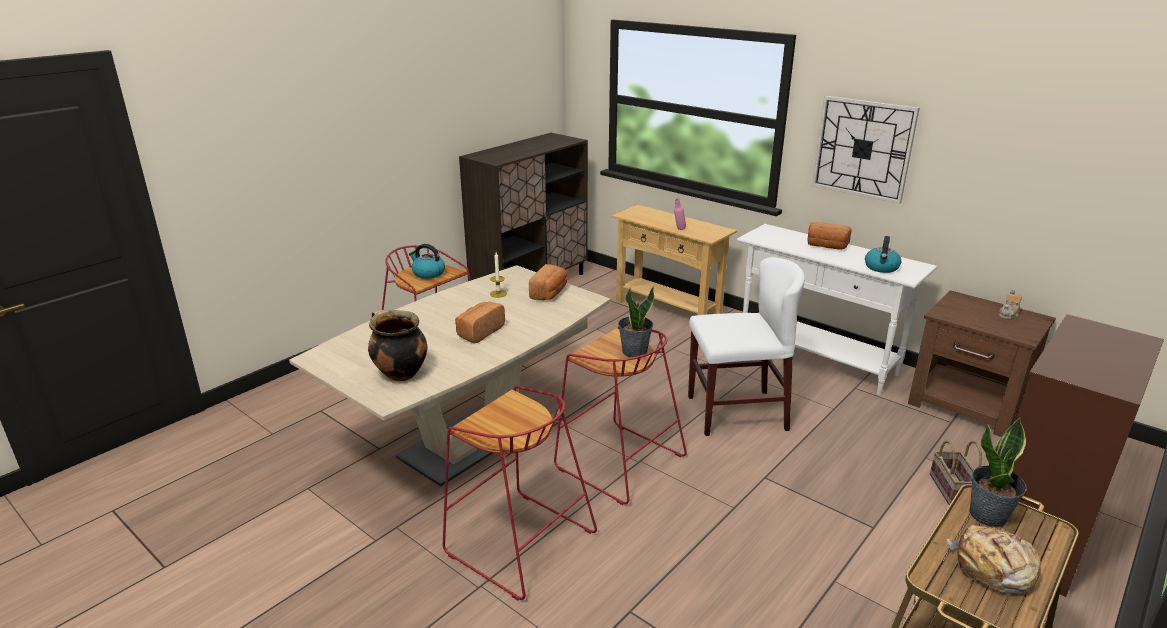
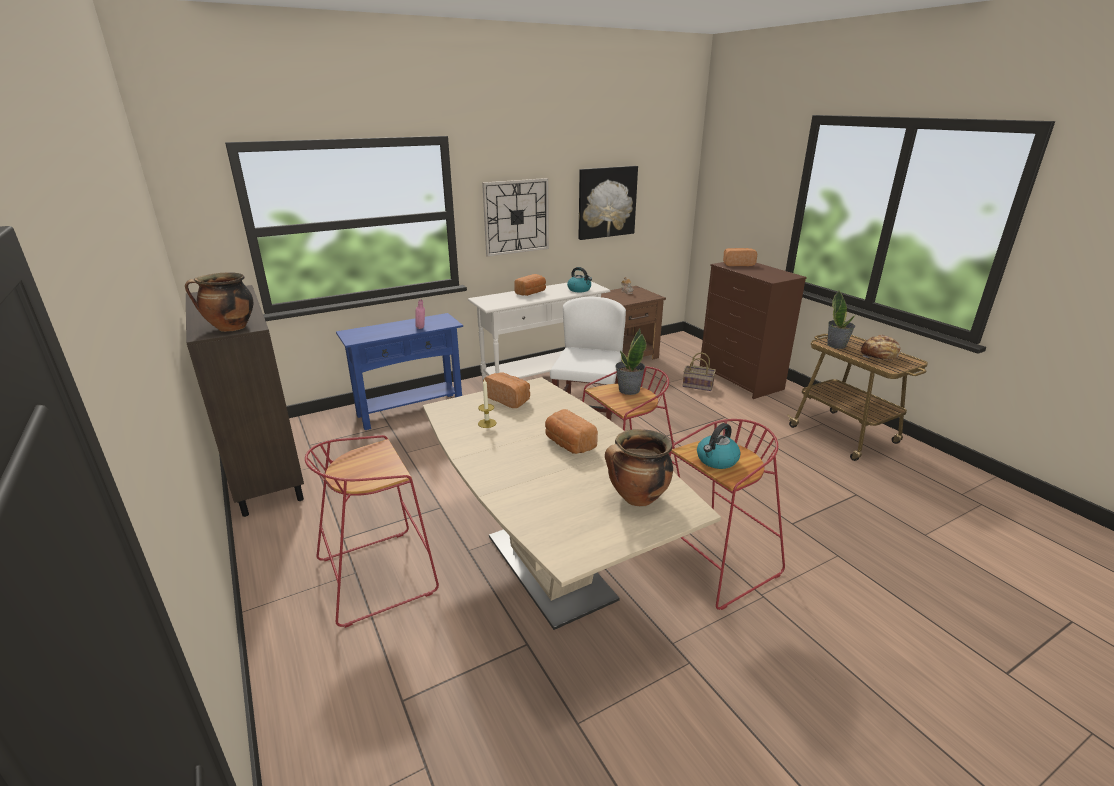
camera: 70 degrees left, 0 degrees up
(428, 273) = (367, 464): kettle -> kettle (716, 460)
(489, 158) = (230, 328): none -> cooking pot
(667, 310) = (410, 411): beige console table -> blue console table
(1022, 166) = (606, 202): none -> picture
(1107, 335) = (737, 264): none -> bread

